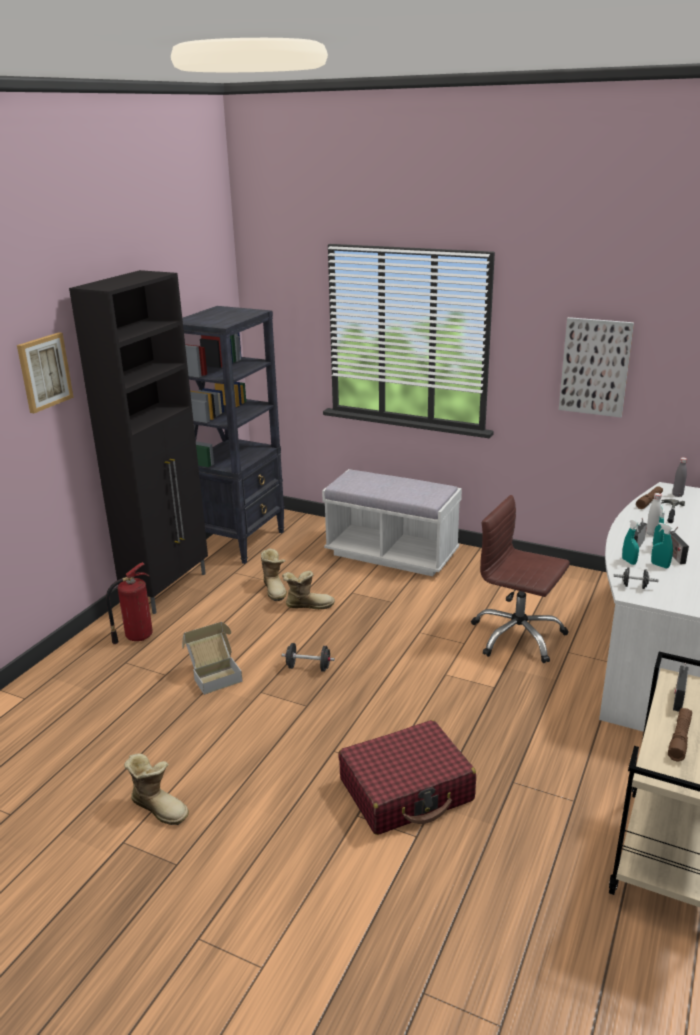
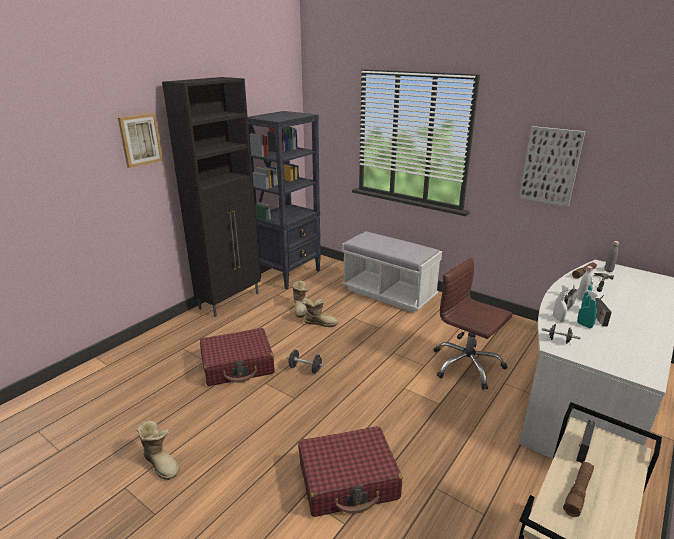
camera: 10 degrees right, 0 degrees up
(137, 636) = (197, 331): fire extinguisher -> none
(214, 675) = (238, 365): cardboard box -> red suitcase
(629, 561) = (558, 319): turquoise spray bottle -> white spray bottle

